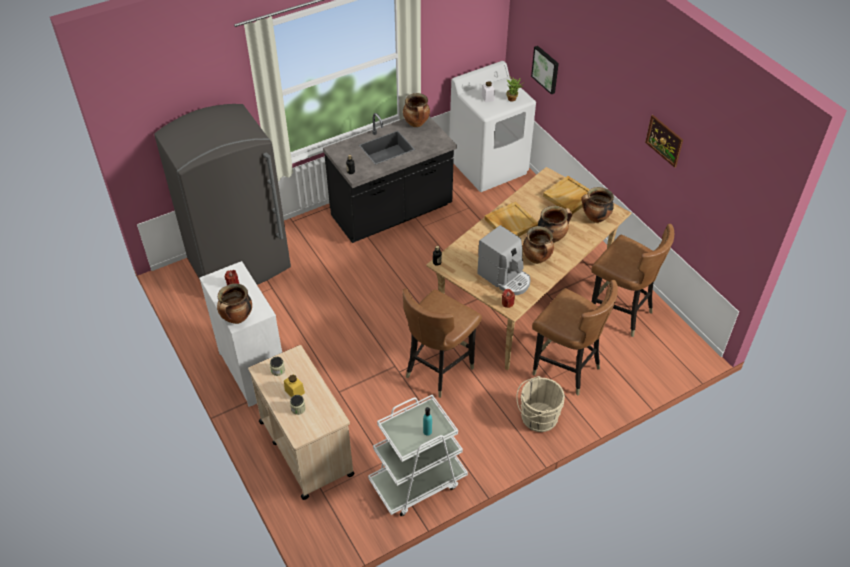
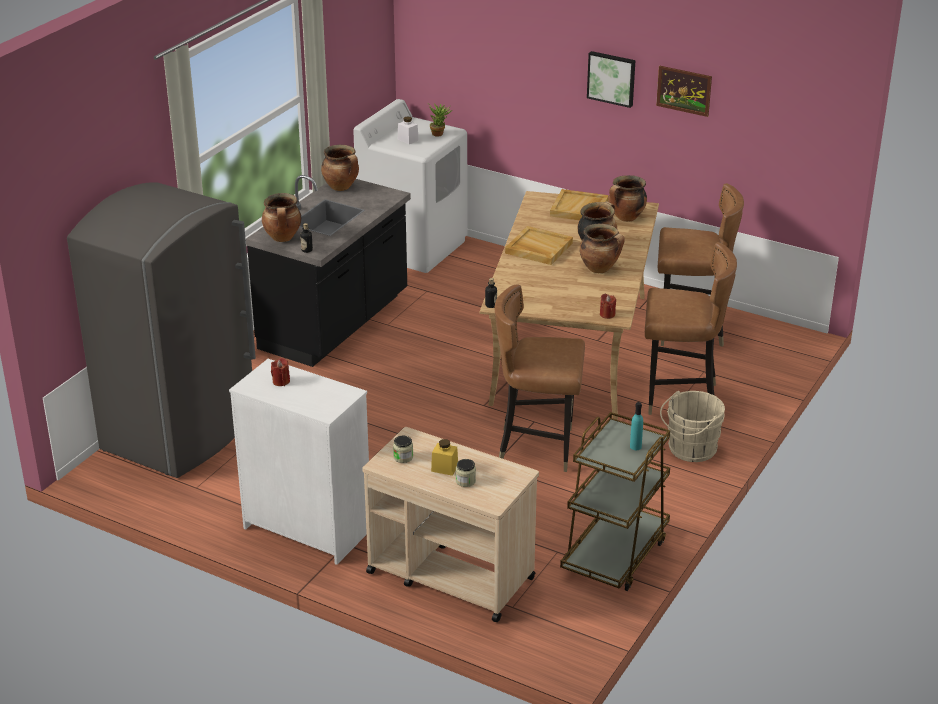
camera: 30 degrees left, 15 degrees down
(237, 318) = (322, 409): cooking pot -> cooking pot (283, 238)
(417, 482) = (614, 554): white cart -> brown cart
(438, 370) = (538, 447): brown chair -> brown chair turned 90 degrees clockwise
(505, 278) = (582, 295): coffee machine -> none
(546, 69) = (474, 81): picture -> picture (612, 78)

